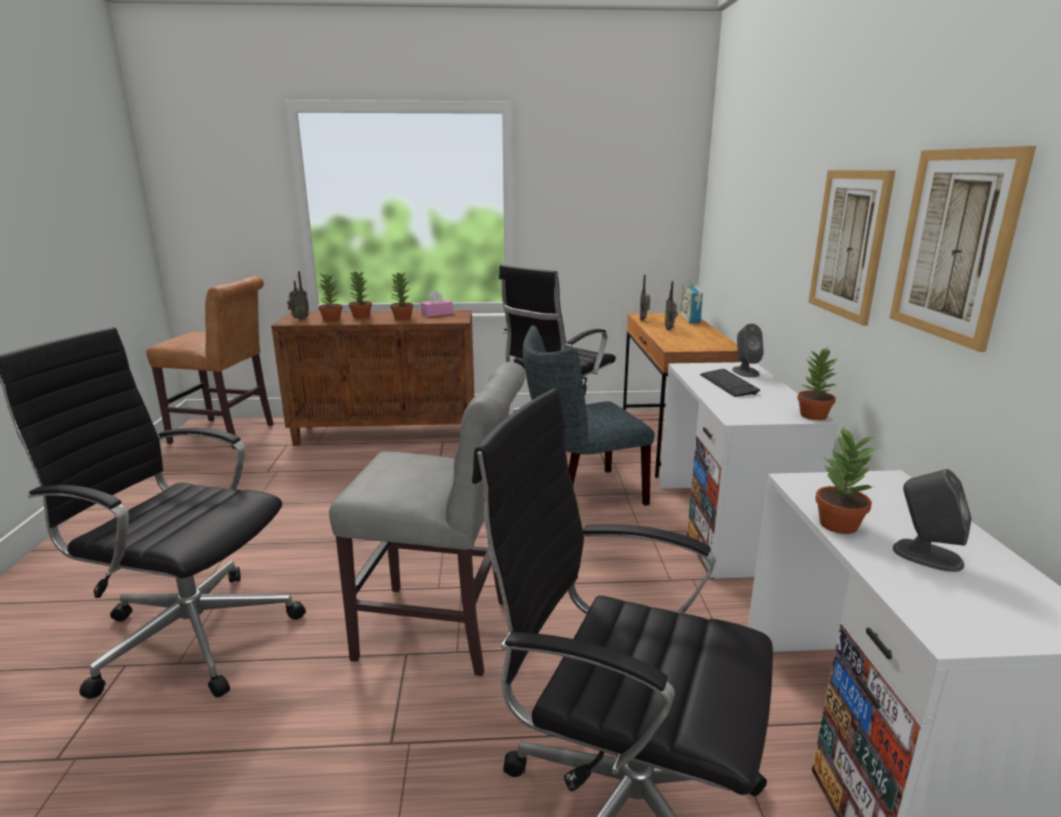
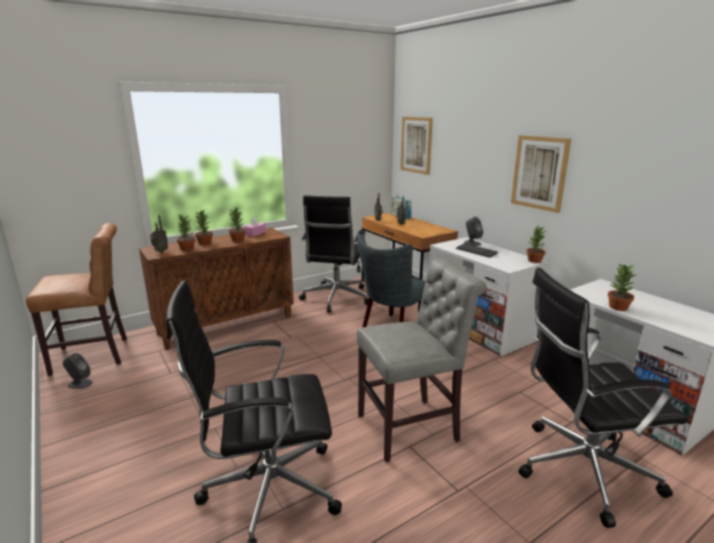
camera: 30 degrees left, 0 degrees up
(926, 555) = (659, 311): grey speaker -> grey speaker (80, 384)
(954, 245) = (617, 174): picture -> picture (416, 145)

